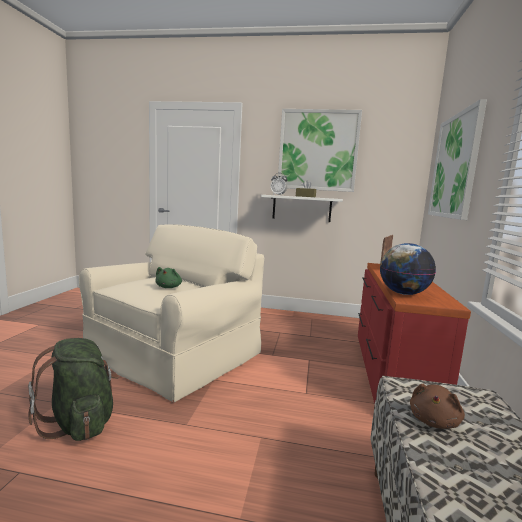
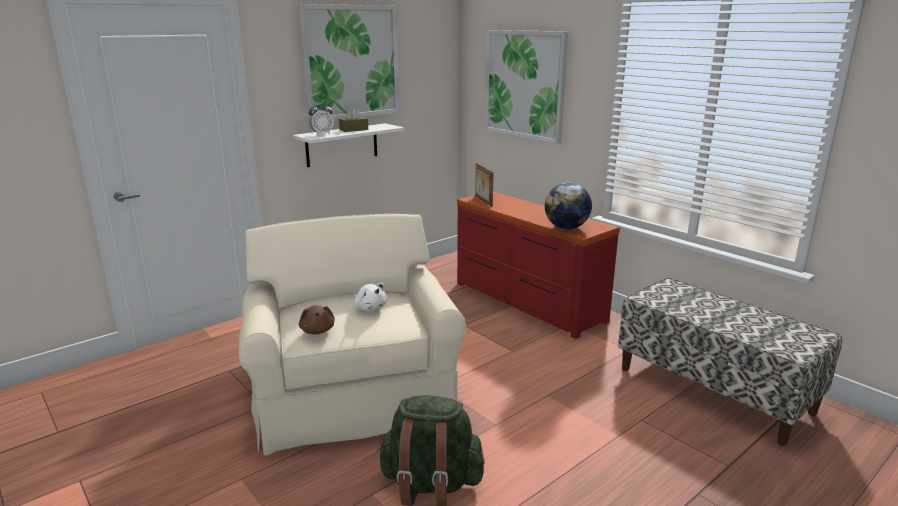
camera: 50 degrees left, 10 degrees up
(169, 287) = (369, 308): green plush toy -> white plush toy
(434, 421) = (684, 307): brown plush toy -> brown plush toy (317, 330)

